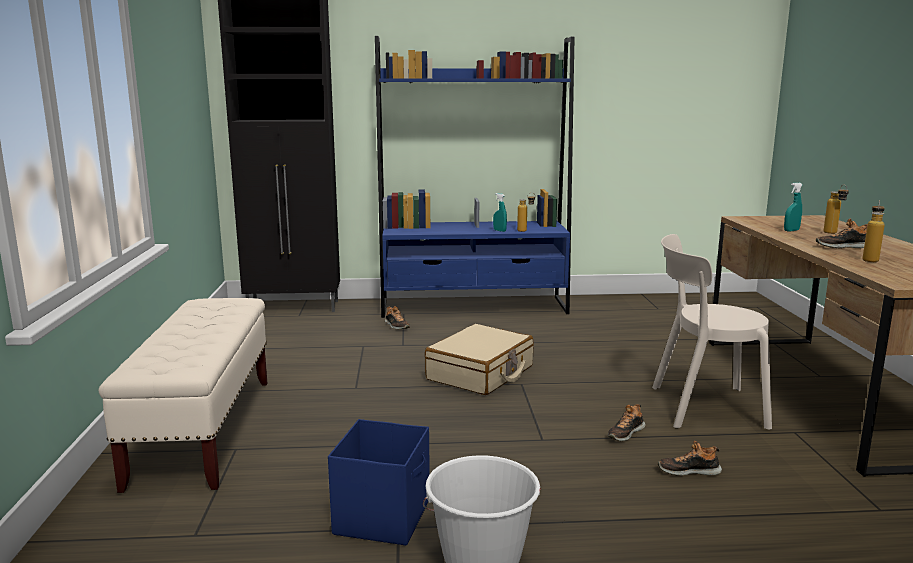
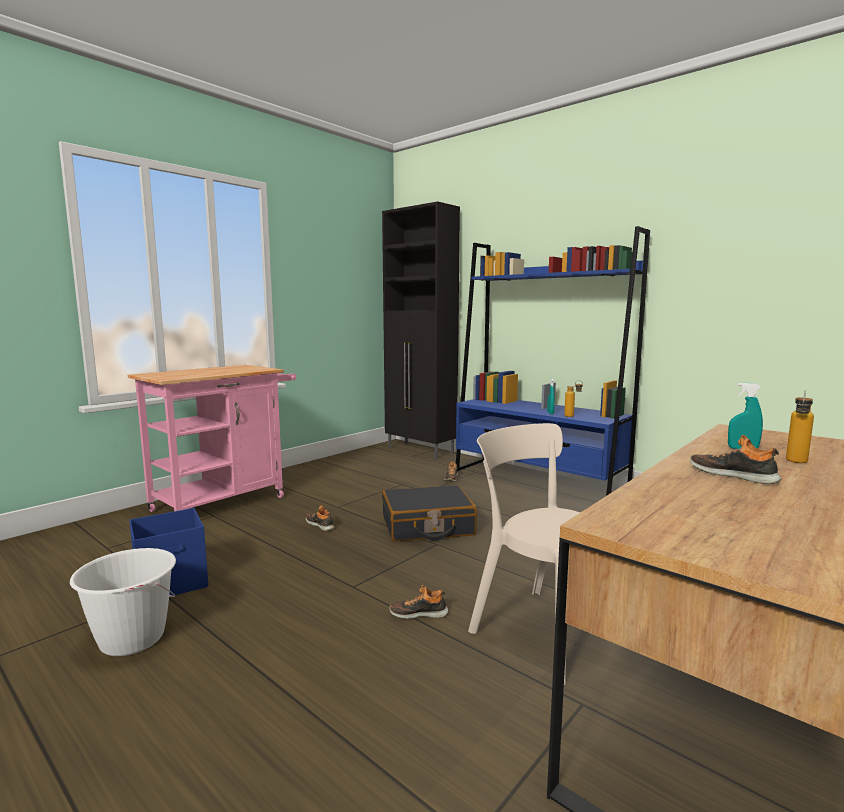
camera: 45 degrees right, 5 degrees down
(204, 430) = (226, 501): beige bench -> pink cart
(480, 373) = (427, 526): beige suitcase -> black suitcase
(688, 470) = (390, 669): shoe -> shoe (320, 525)
(870, 259) = (701, 494): bottle -> none

